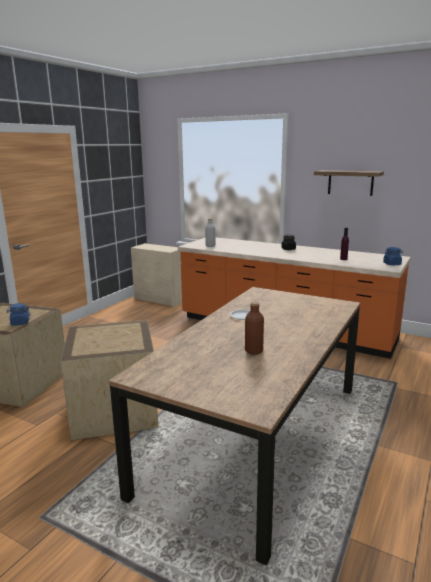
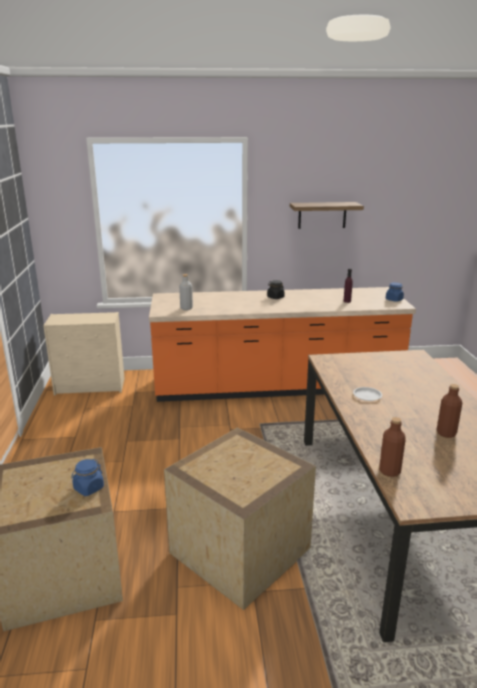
camera: 35 degrees left, 5 degrees up
(161, 356) = (389, 471): none -> brown bottle

